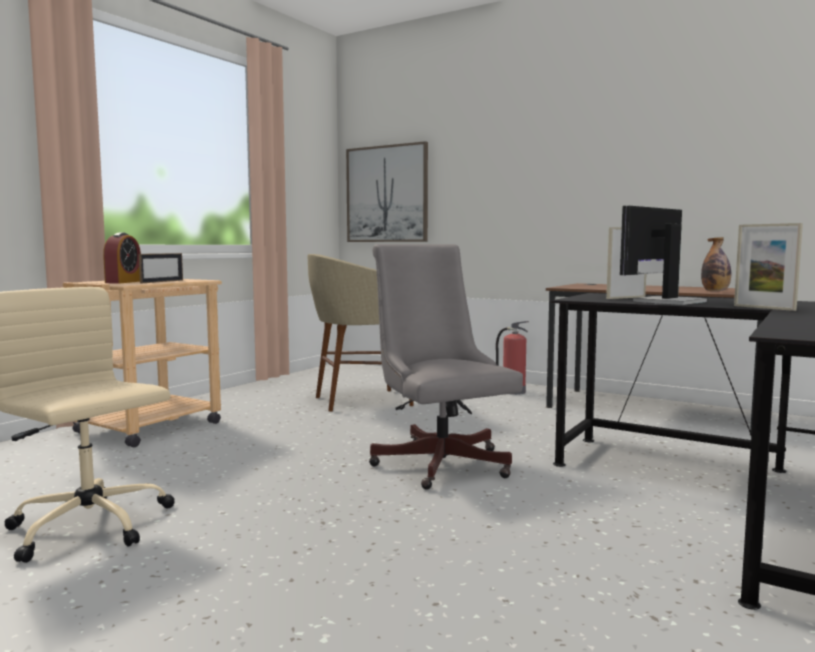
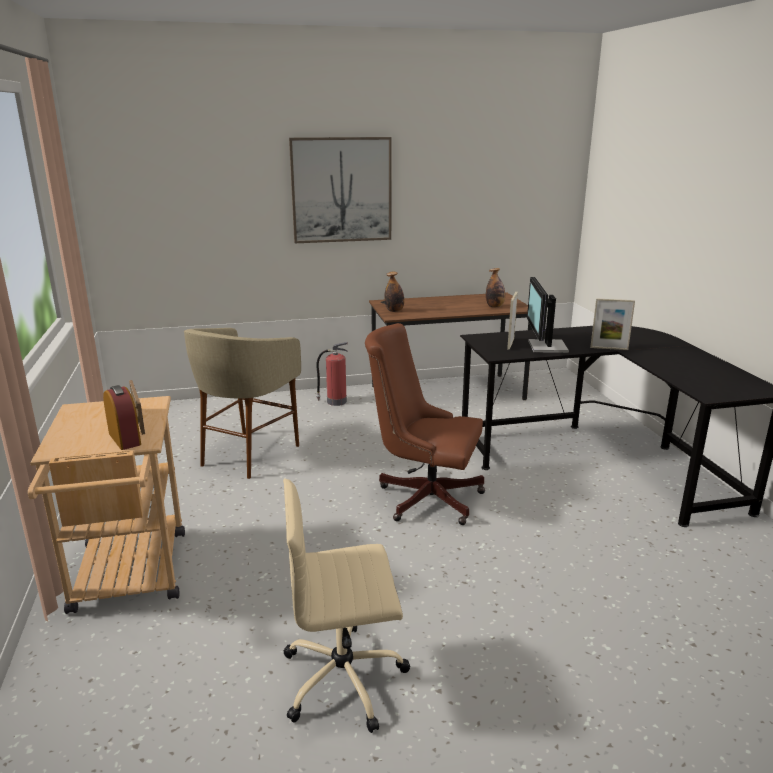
camera: 45 degrees left, 15 degrees up
(387, 194) = (153, 222): picture -> picture (341, 190)
(439, 461) = (424, 496): grey office chair -> brown office chair
(578, 286) = (394, 311): none -> bottle

